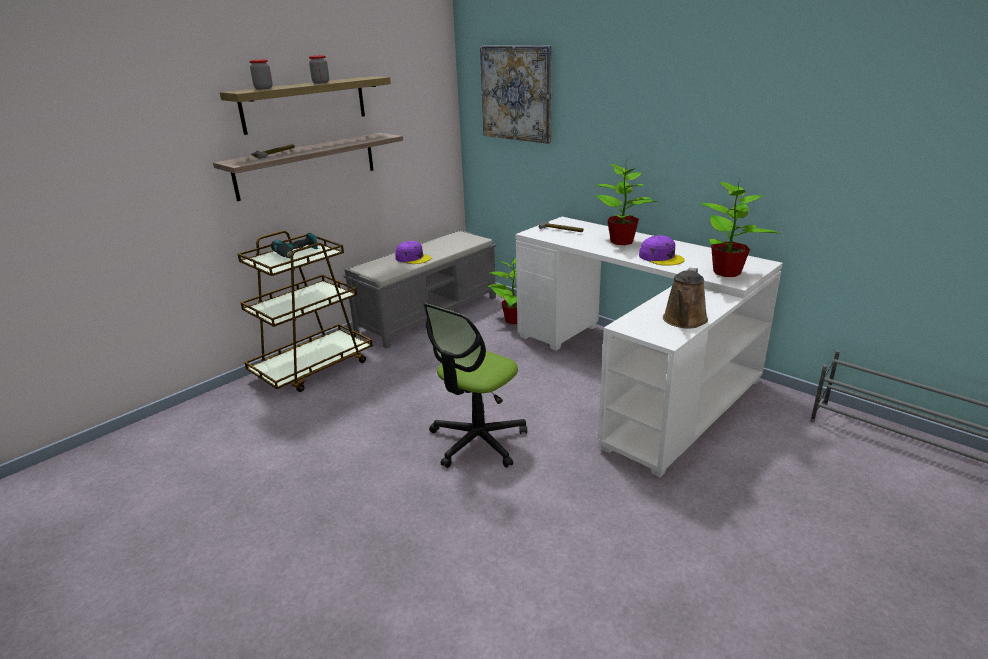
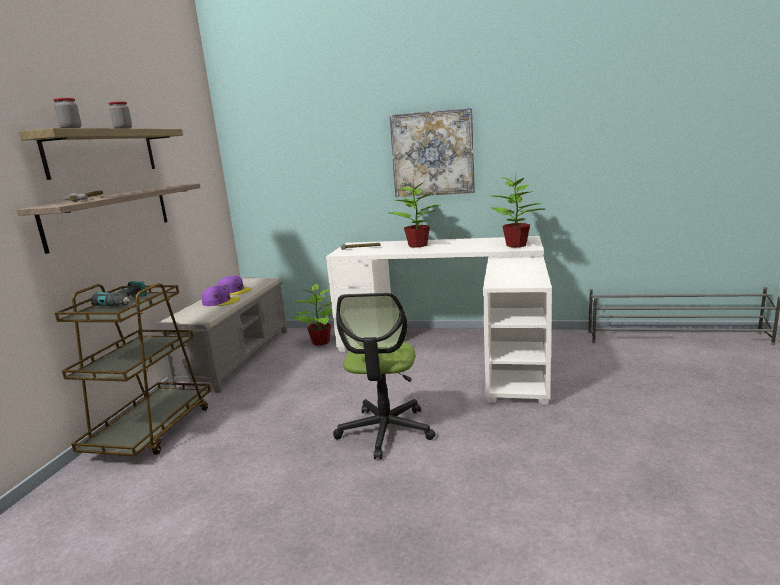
camera: 30 degrees left, 10 degrees down
(516, 93) = (286, 146): picture -> picture (432, 153)
(661, 257) = (461, 247): purple cap -> purple cap (234, 291)
(684, 321) = (529, 273): brown watering can -> none

